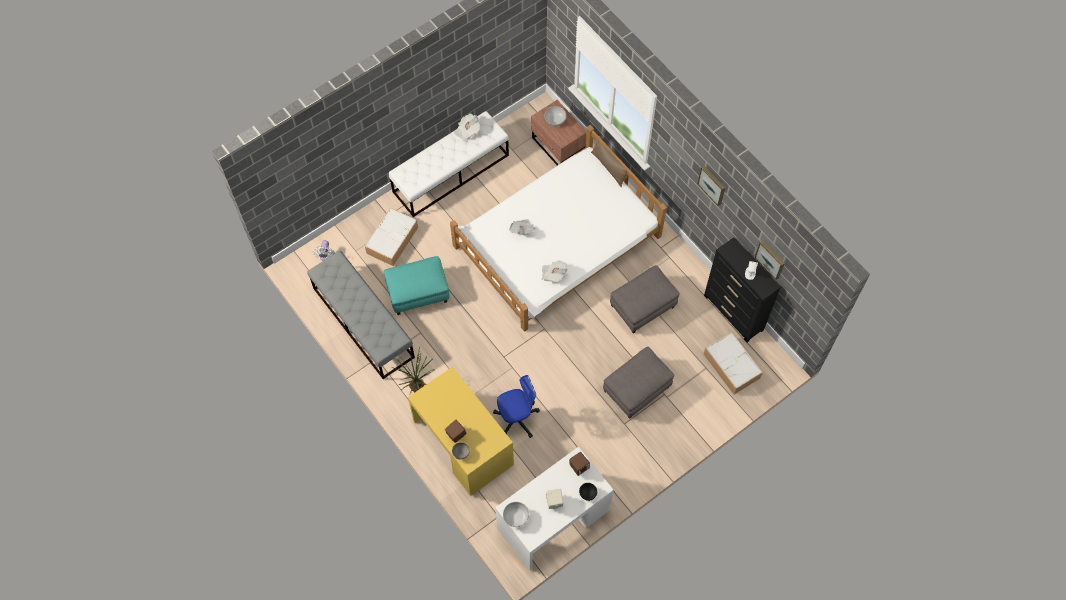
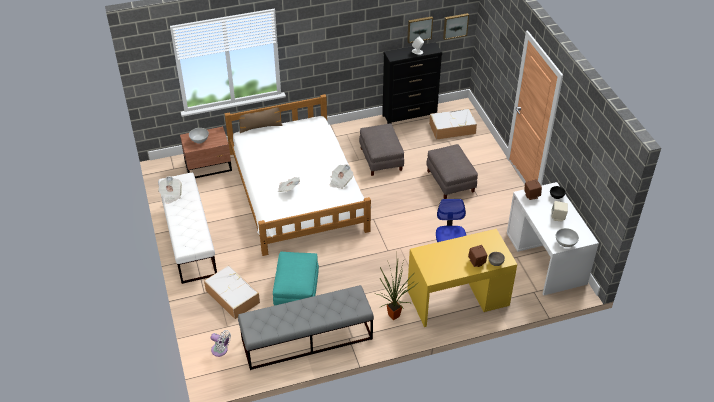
camera: 70 degrees left, 20 degrees down
(712, 184) = (351, 27): picture -> picture (455, 25)

